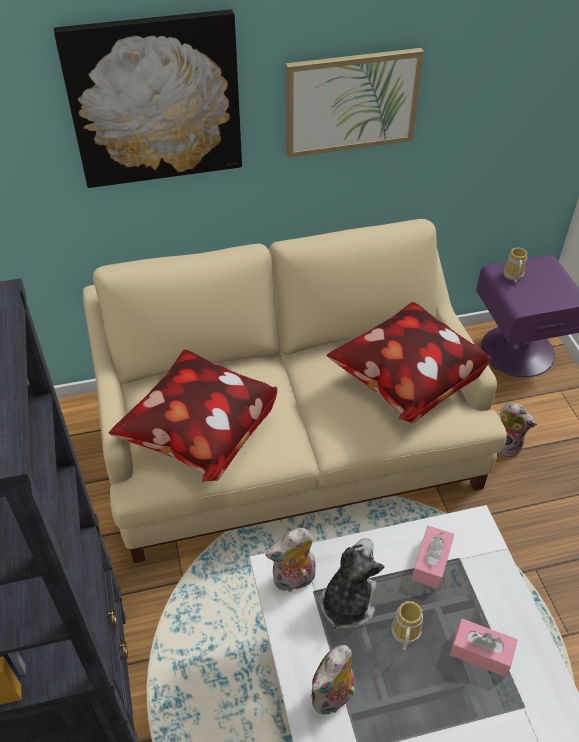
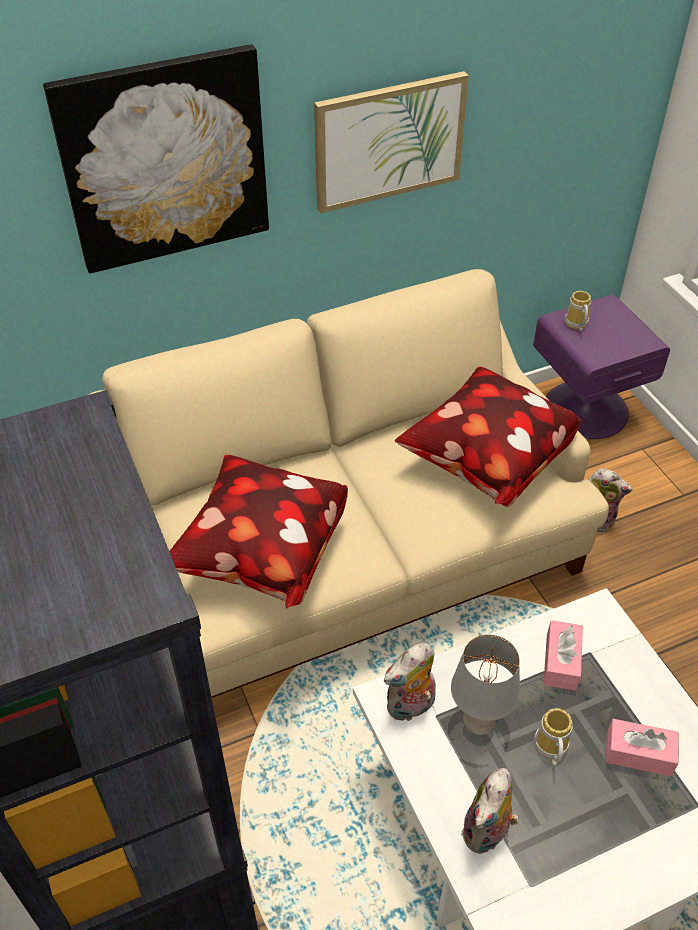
camera: 10 degrees left, 0 degrees up
(347, 602) = (477, 722): plush toy -> grey table lamp

